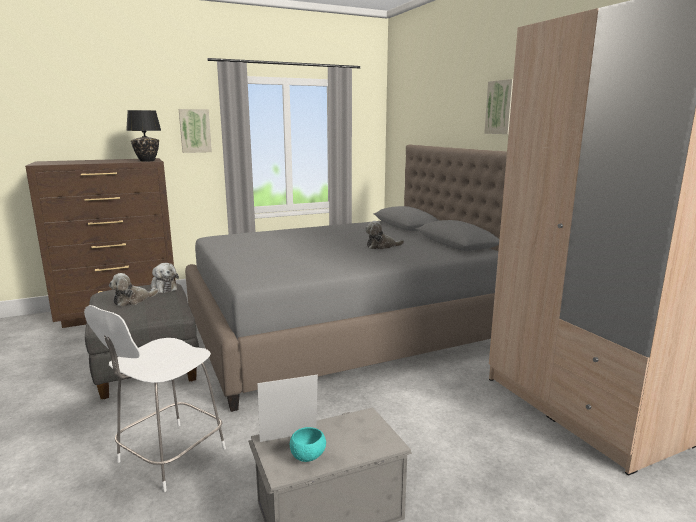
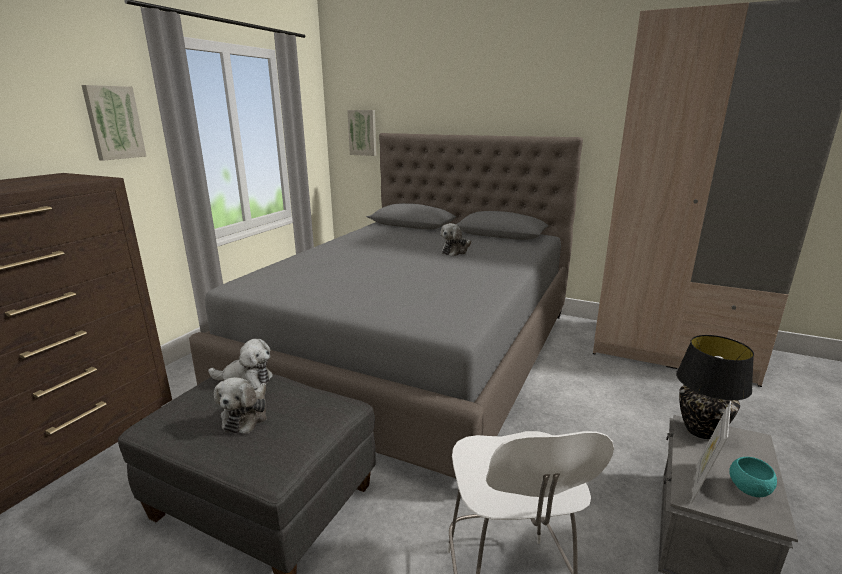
camera: 40 degrees left, 5 degrees up
(147, 161) = (84, 179): black table lamp -> black table lamp (700, 430)
(501, 107) = (522, 91): picture -> picture (363, 132)

